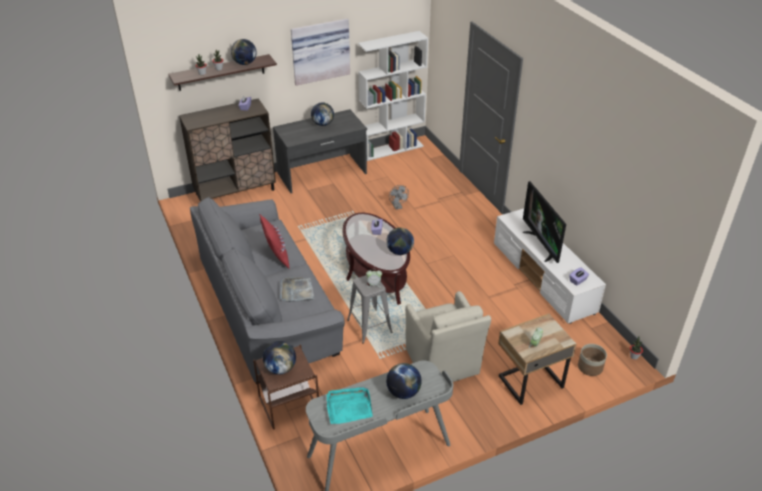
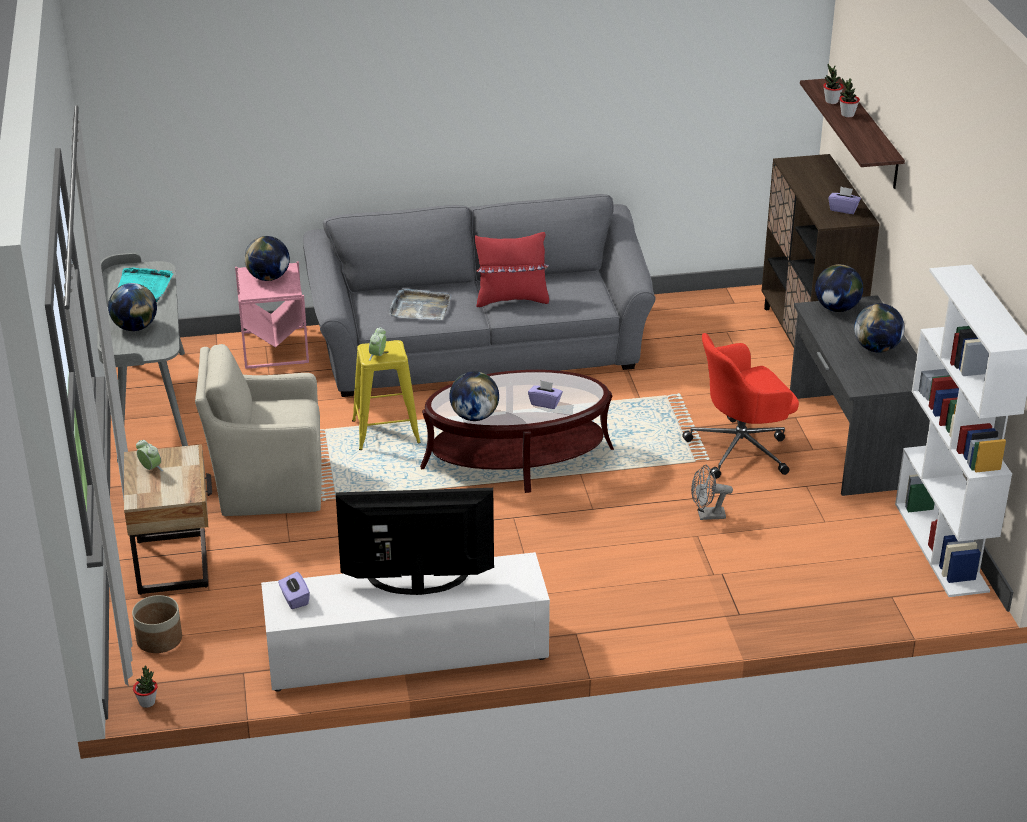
camera: 105 degrees right, 5 degrees down
(245, 63) = (865, 136): globe -> globe (836, 308)
(288, 404) = (275, 347): brown side table -> pink side table
(320, 51) = (942, 224): picture -> none
(341, 202) = (741, 449): none -> red office chair
(369, 326) = (386, 432): grey stool -> yellow stool

